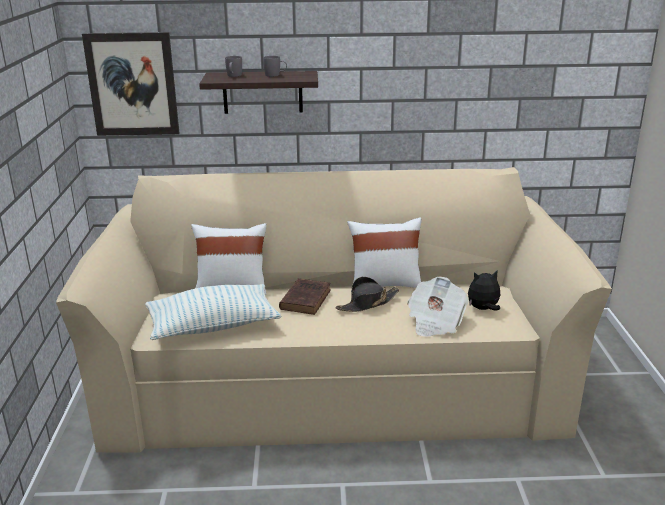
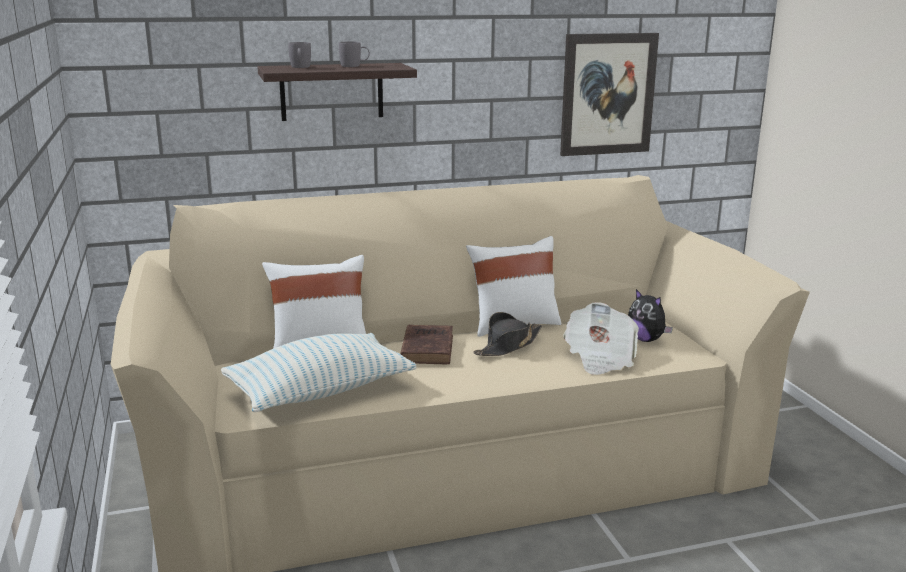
camera: 15 degrees left, 5 degrees down
(132, 84) = (155, 83): picture -> picture (607, 94)
(483, 309) = (646, 339): plush toy -> plush toy turned 105 degrees counterclockwise

